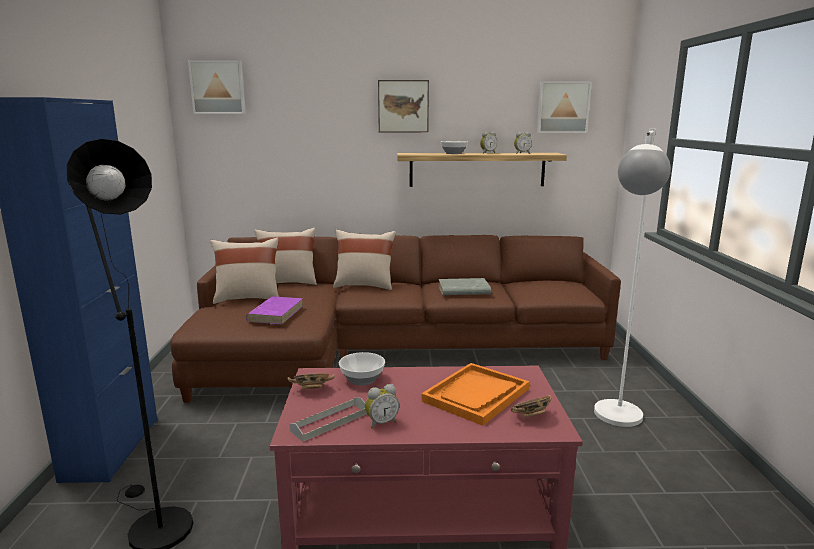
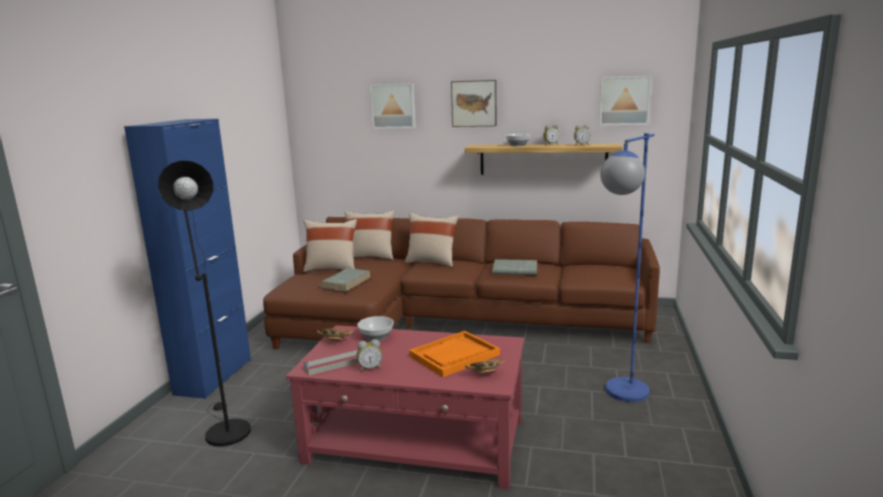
camera: 15 degrees right, 0 degrees up
(218, 87) = (321, 91): picture -> picture (393, 106)
(276, 313) = (346, 282): purple book -> grey book
(616, 422) = (620, 397): white floor lamp -> blue floor lamp

